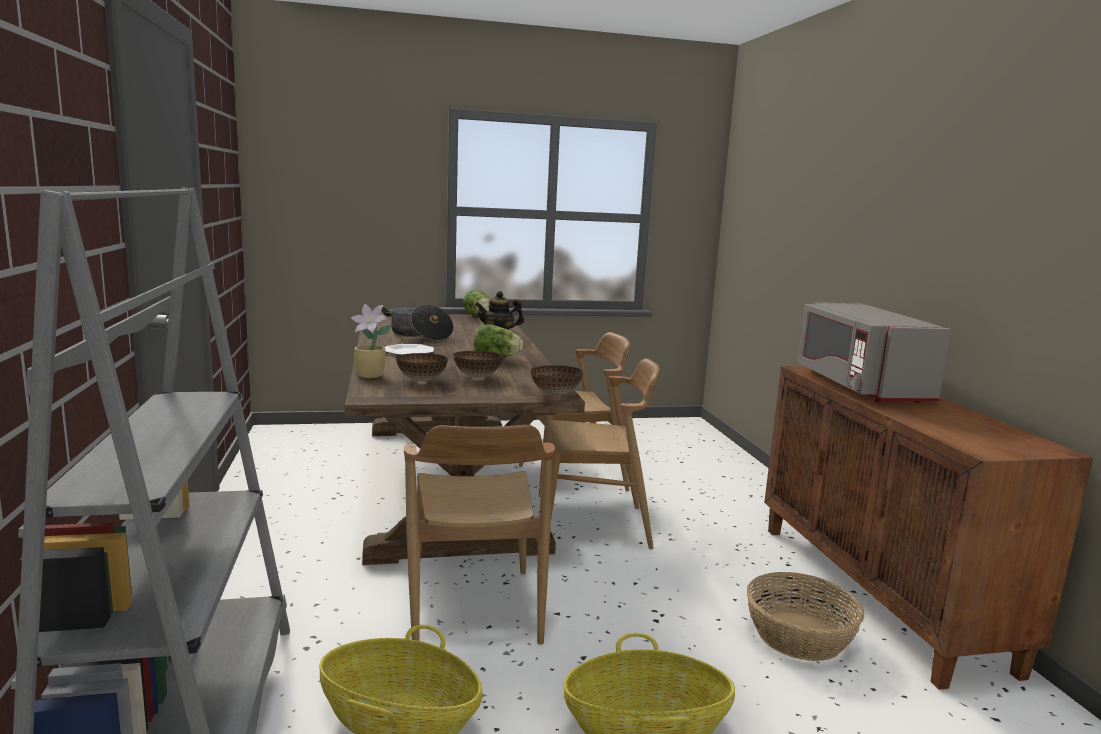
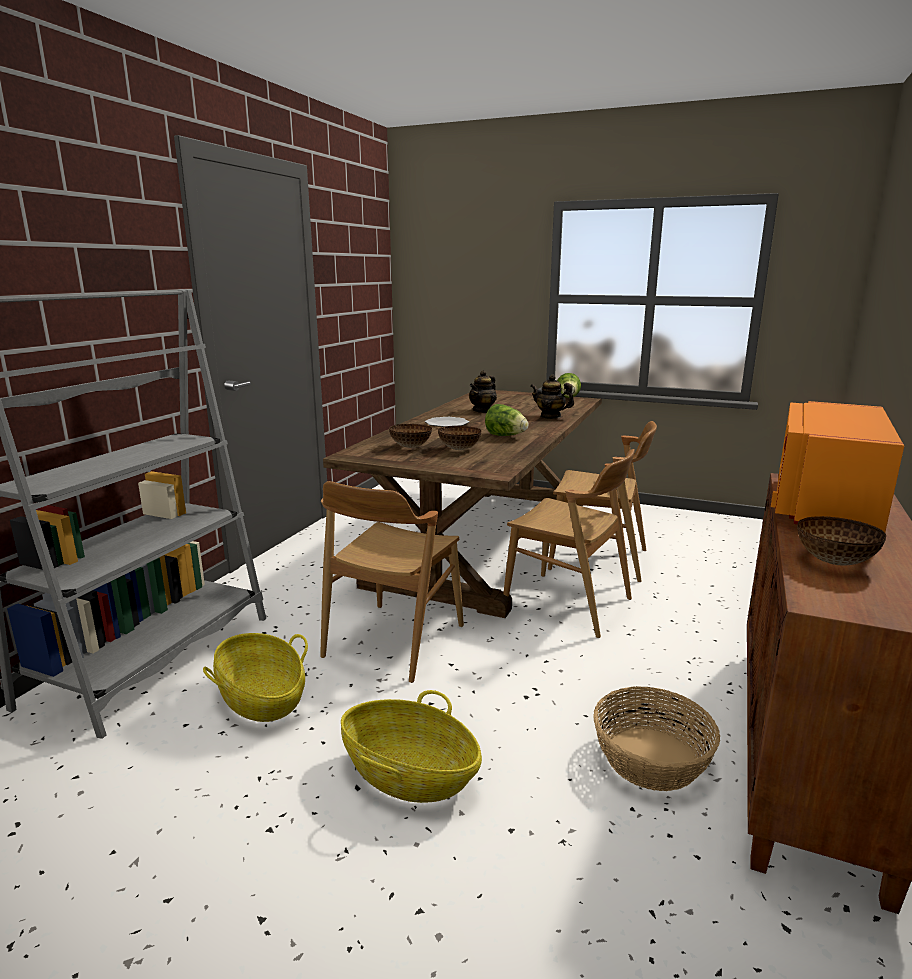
camera: 35 degrees right, 5 degrees up
(371, 376) = (381, 439): potted plant -> none
(419, 335) = (483, 410): cooking pot -> teapot
(555, 393) = (496, 471): bowl -> bowl (834, 561)
(859, 386) = (824, 506): grey microwave -> orange microwave

